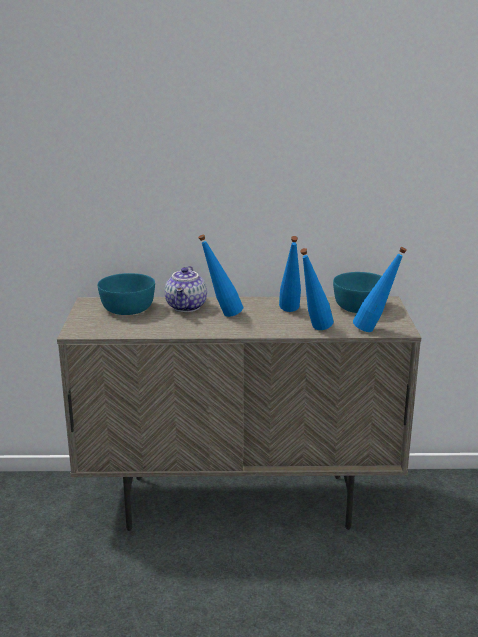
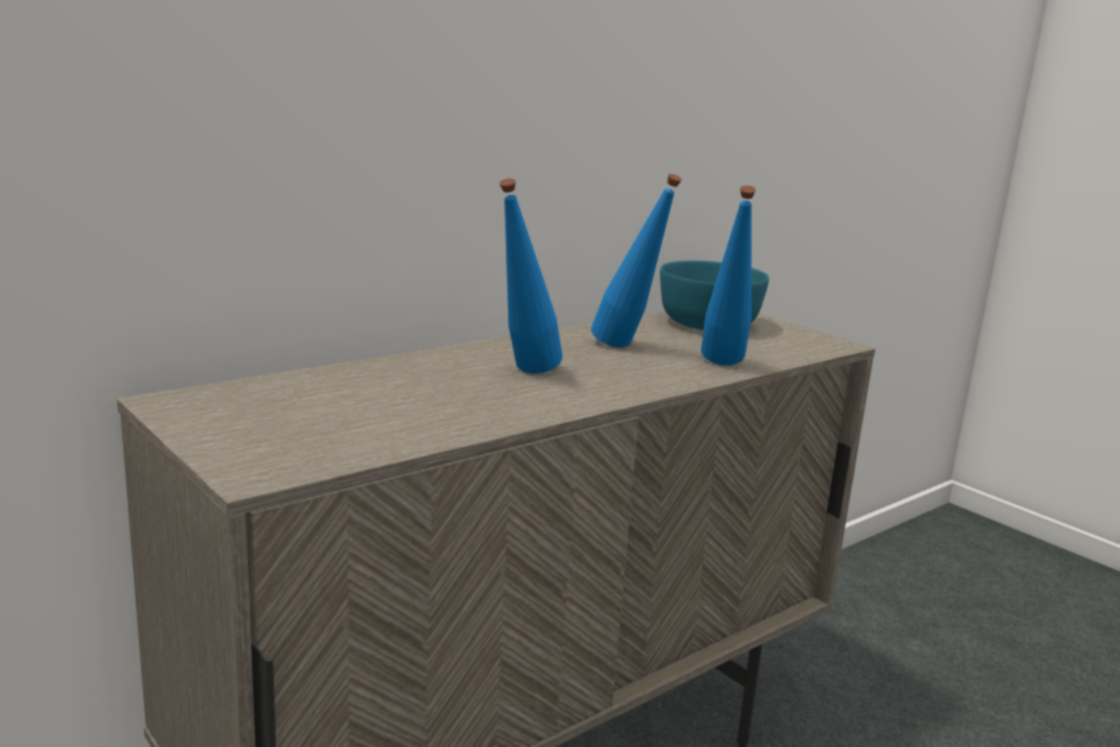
camera: 40 degrees left, 5 degrees down
(128, 308) = (301, 397): turquoise bowl -> none
(187, 307) = (426, 372): teapot -> none
(375, 331) = (805, 351): blue bottle -> none

